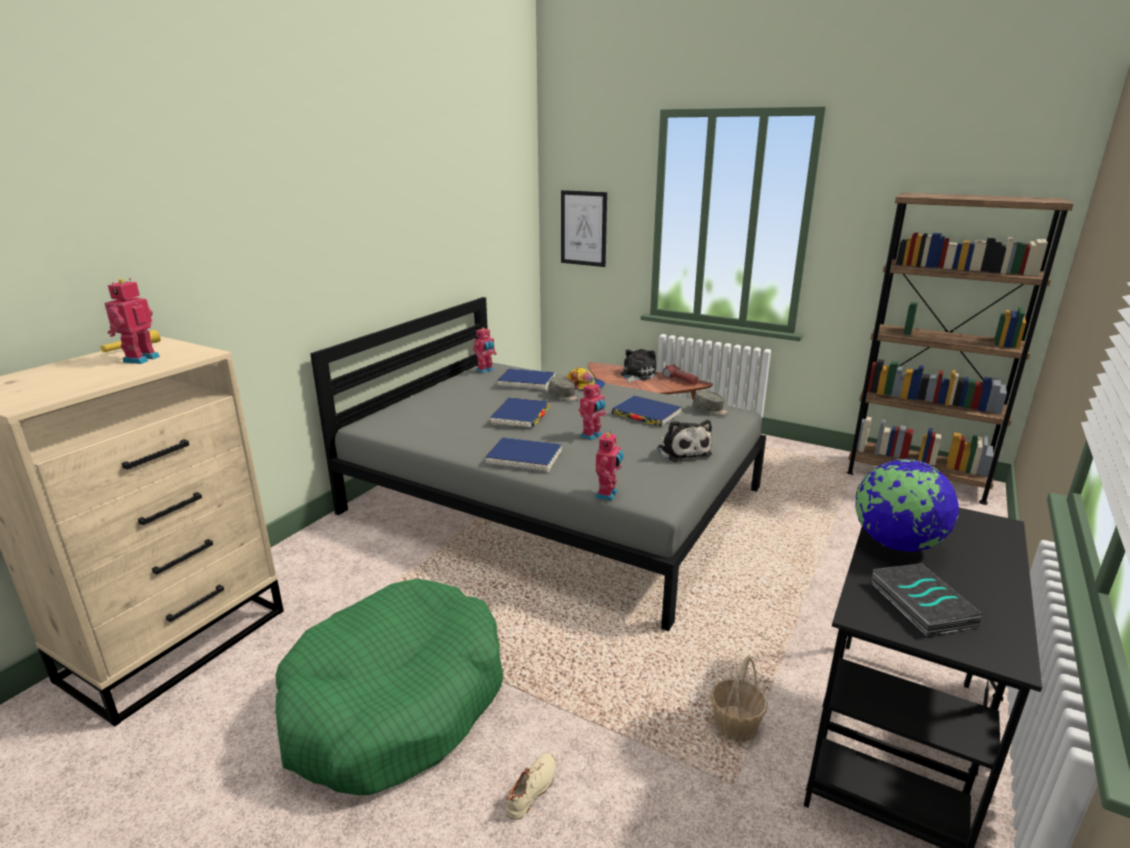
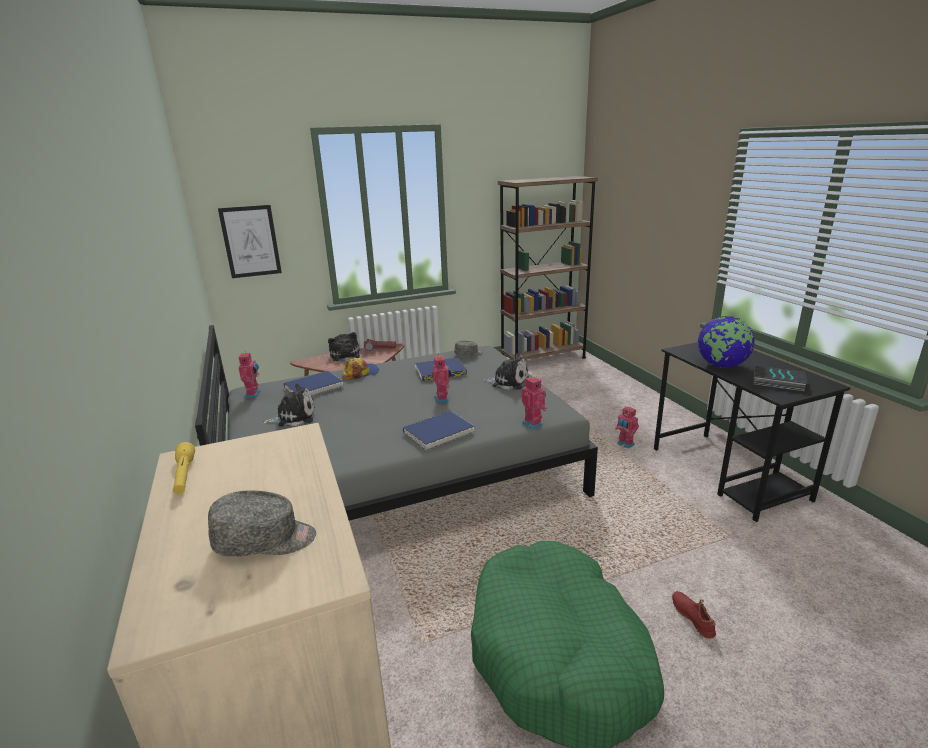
camera: 50 degrees left, 0 degrees up
(139, 359) = (251, 475): toy robot -> toy robot (625, 444)
(471, 397) = (293, 417): none -> plush toy
(520, 416) = (369, 410): blue book -> none
(532, 791) = (693, 617): beige shoe -> red shoe
(564, 396) = (365, 384): grey cap -> grey cap (265, 540)
(735, 725) = (688, 513): basket -> none

